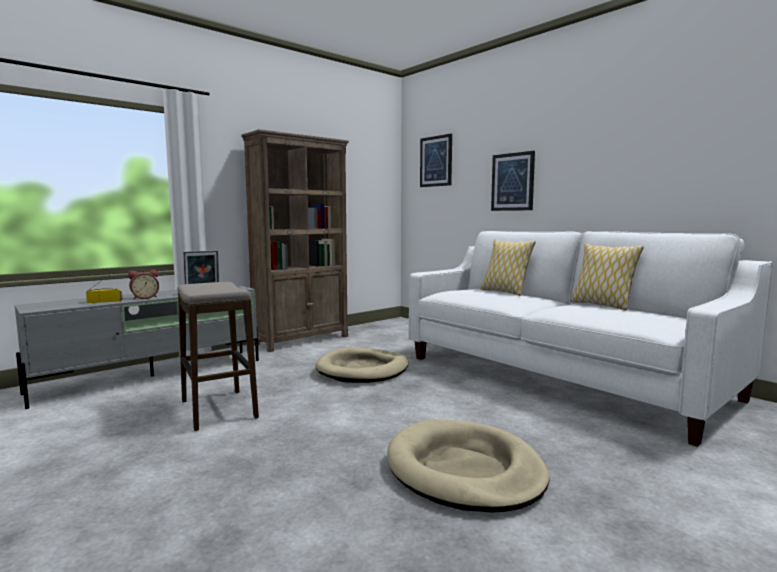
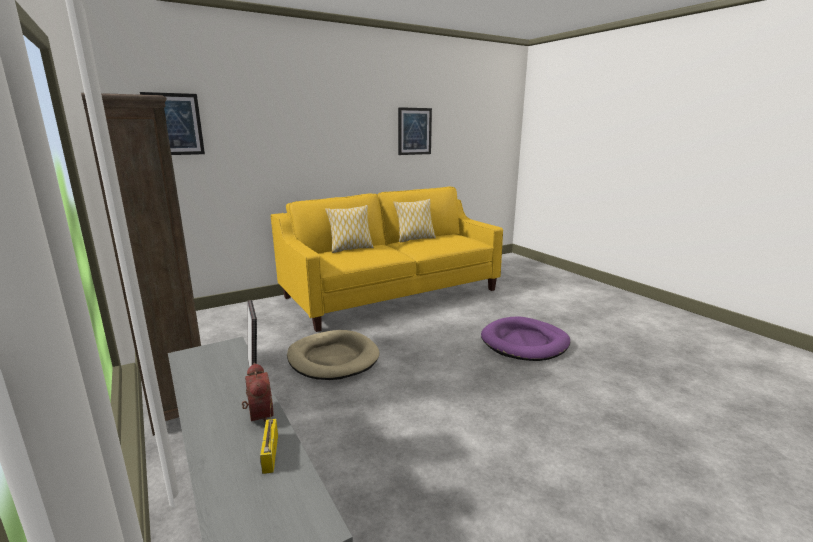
camera: 80 degrees left, 10 degrees up
(218, 410) = (414, 443): stool -> none
(464, 470) = (525, 342): beige dog bed -> purple dog bed
(512, 182) = (285, 152): picture -> picture (414, 131)
(558, 376) = (391, 294): white sofa -> yellow sofa

